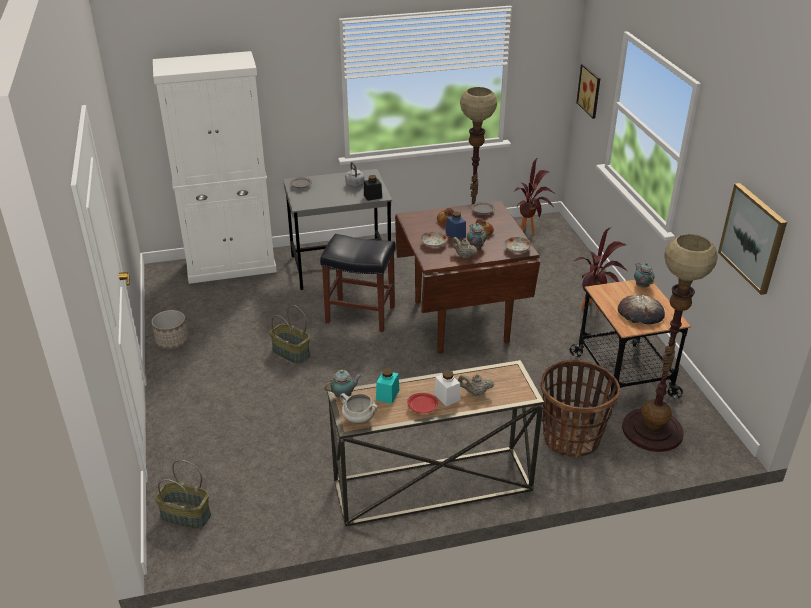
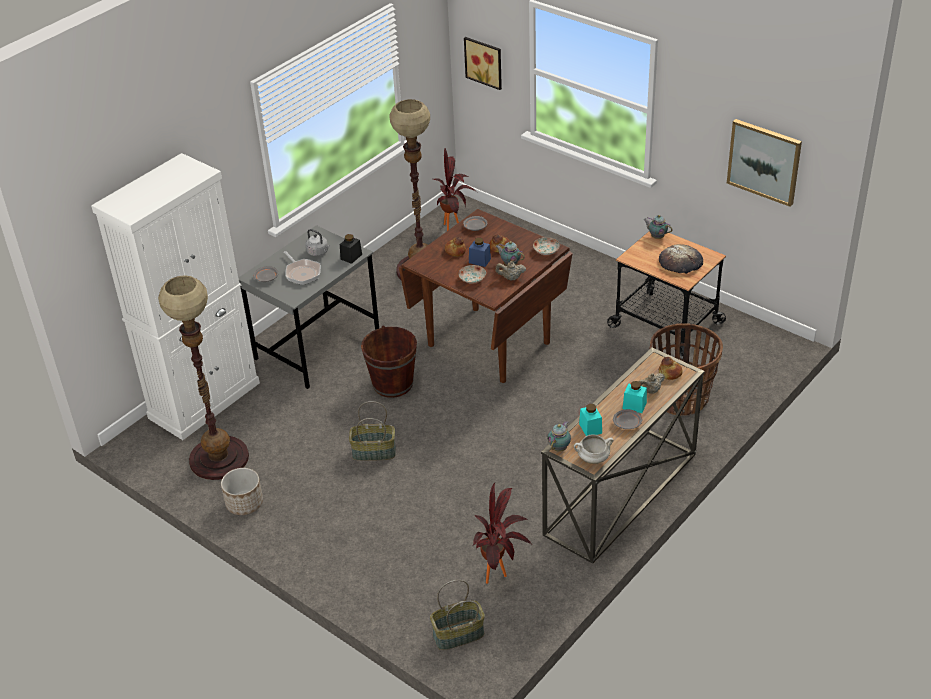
camera: 35 degrees left, 5 degrees up
(327, 192) = (302, 273): none -> frying pan
(359, 315) = (392, 384): black stool -> brown bucket
(423, 407) = (627, 423): red plate -> grey plate
(447, 397) = (634, 405): white jar -> turquoise jar
(510, 388) = (670, 373): none -> bread
(595, 308) = (585, 275): potted plant -> potted plant (500, 574)
(652, 430) = (729, 359): floor lamp -> floor lamp (218, 458)

